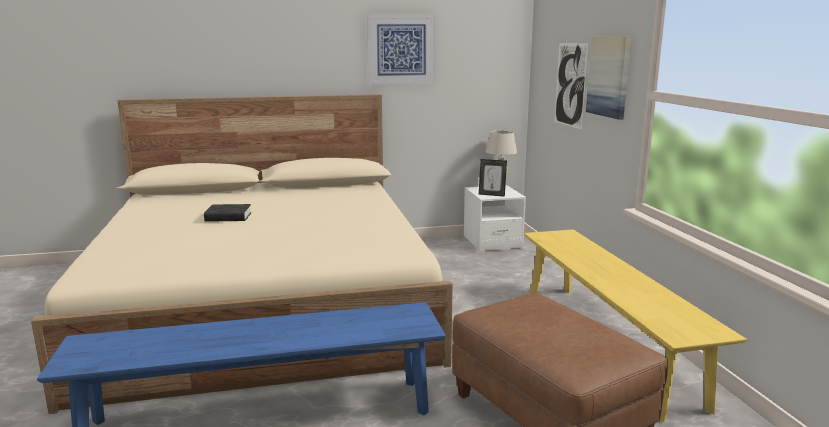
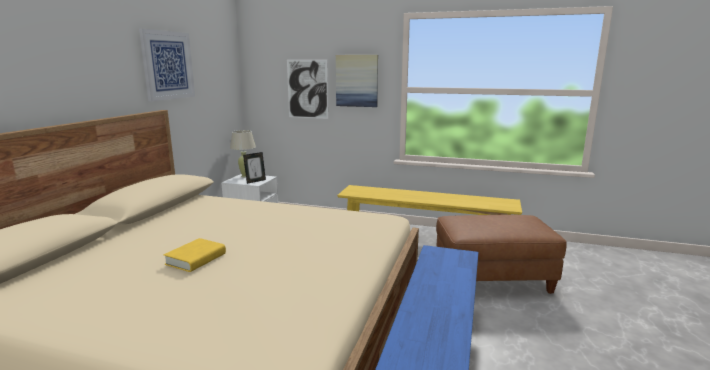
camera: 60 degrees left, 0 degrees up
(228, 217) = (196, 259): black book -> yellow book

